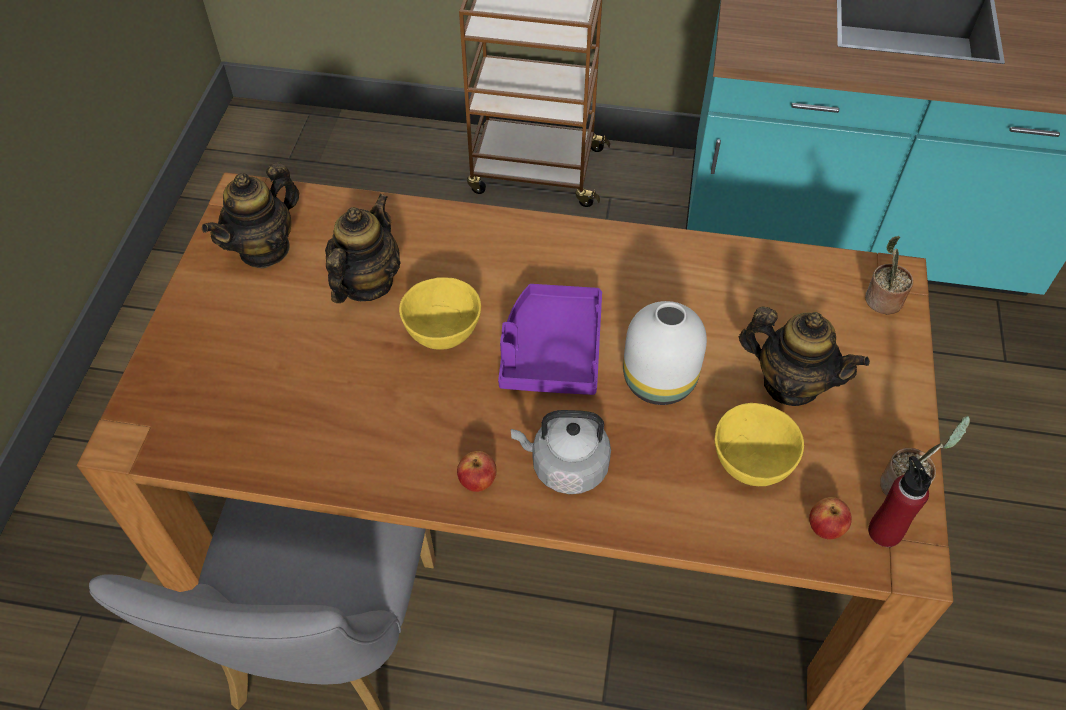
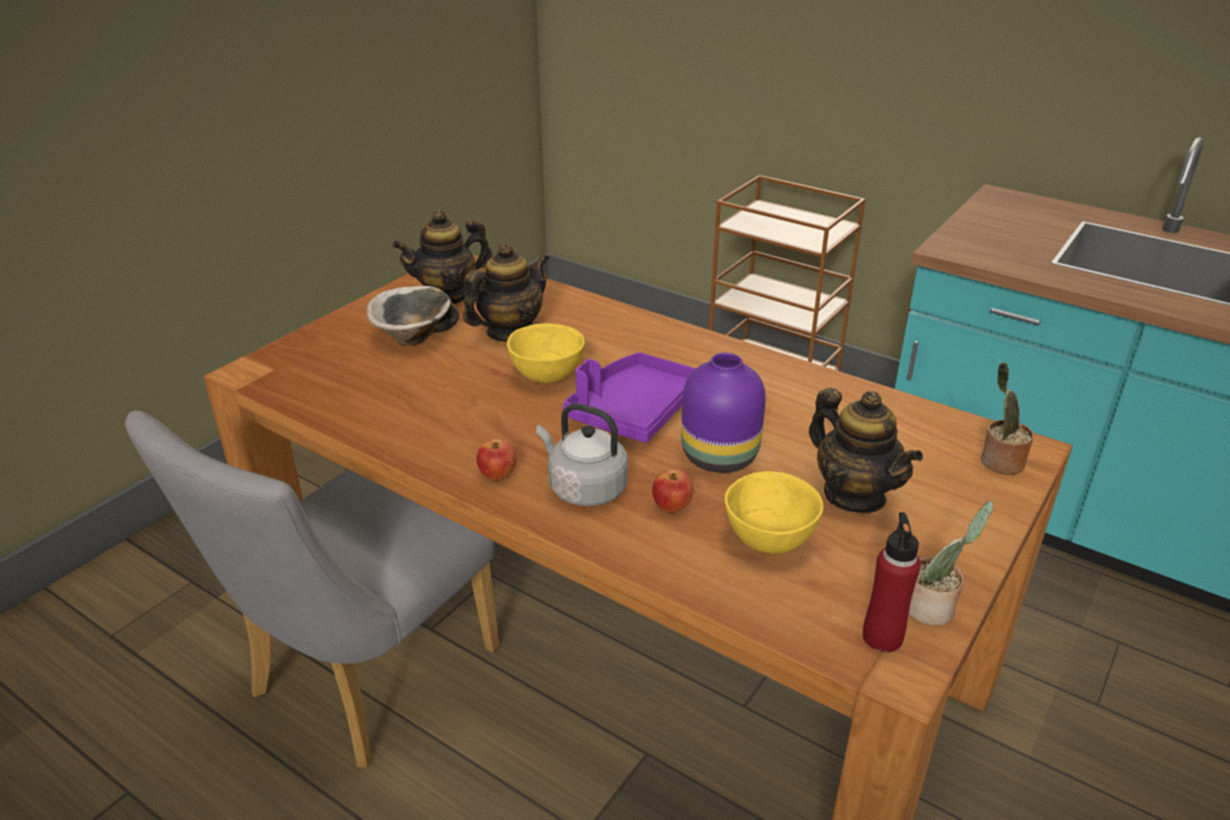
camera: 25 degrees right, 20 degrees down
(270, 325) = (413, 337): none -> bowl
(656, 380) = (717, 456): white vase -> purple vase
(825, 528) = (816, 613): apple -> apple (672, 507)

